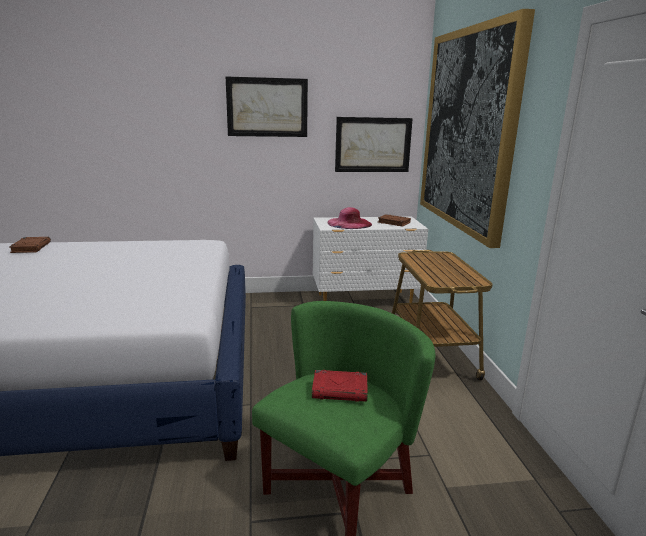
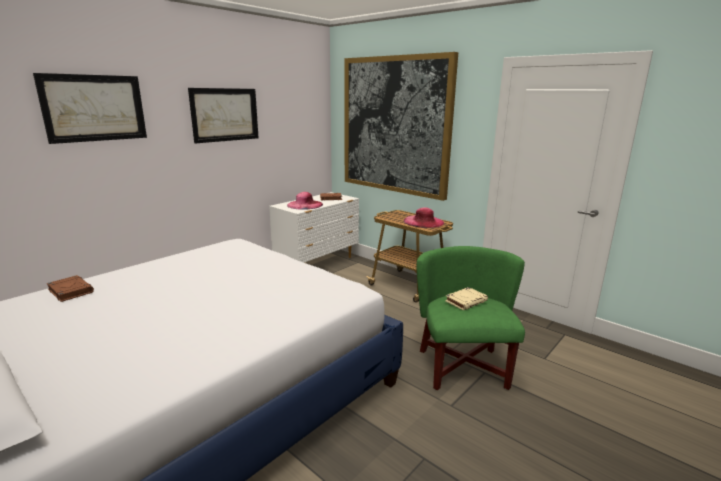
camera: 40 degrees left, 0 degrees up
(340, 390) = (466, 301): red book -> beige book
(373, 144) = (302, 140): picture -> picture (94, 108)
(449, 273) = (423, 221): none -> pink hat

